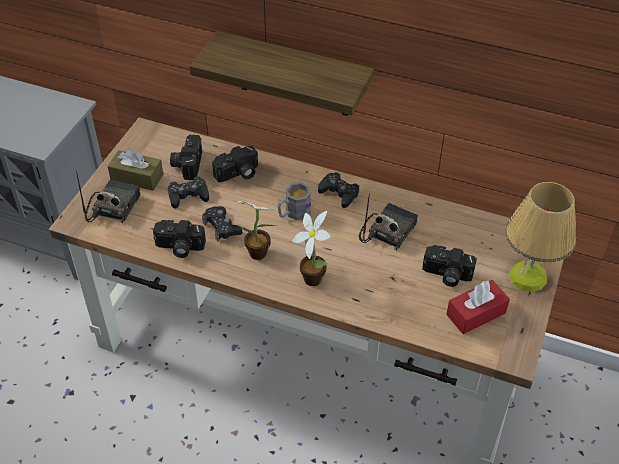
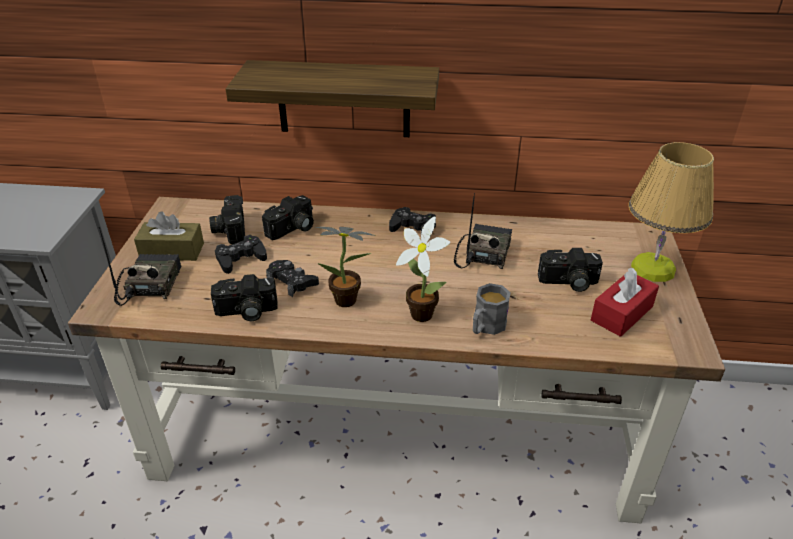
camera: 15 degrees left, 10 degrees down
(293, 213) = (371, 255): grey mug -> grey mug (486, 327)

